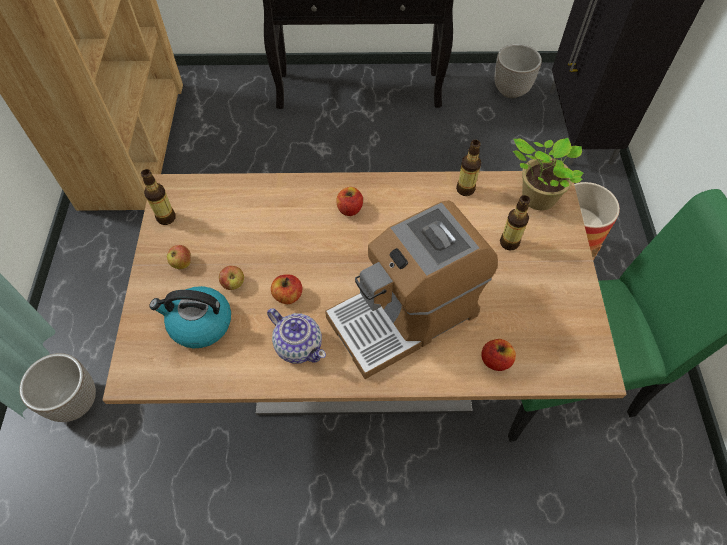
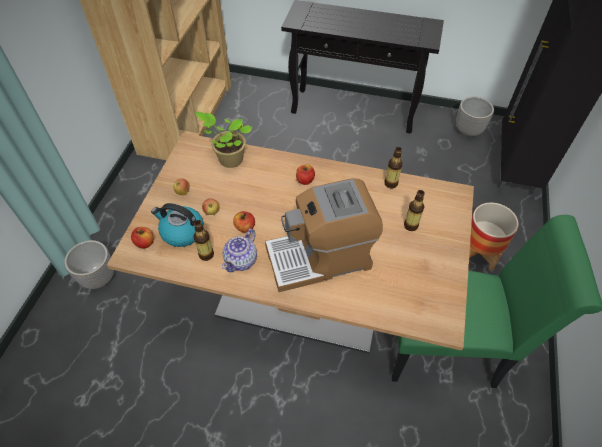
camera: 15 degrees right, 5 degrees down
(166, 218) = (182, 161): bottle -> bottle (206, 255)
(298, 345) = (241, 260): teapot -> teapot turned 60 degrees clockwise
(495, 360) = (374, 301): apple -> apple (145, 242)
(535, 198) = (440, 199): potted plant -> potted plant (229, 159)

